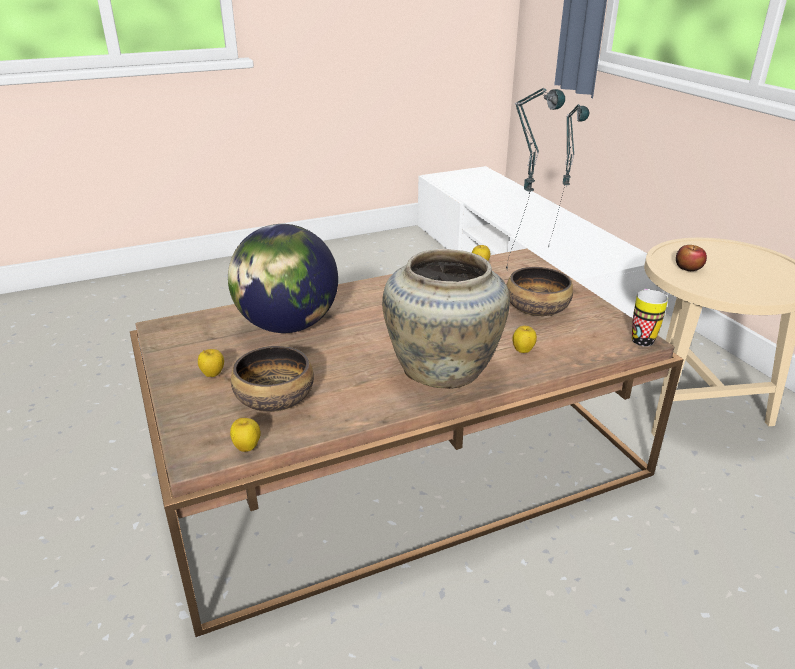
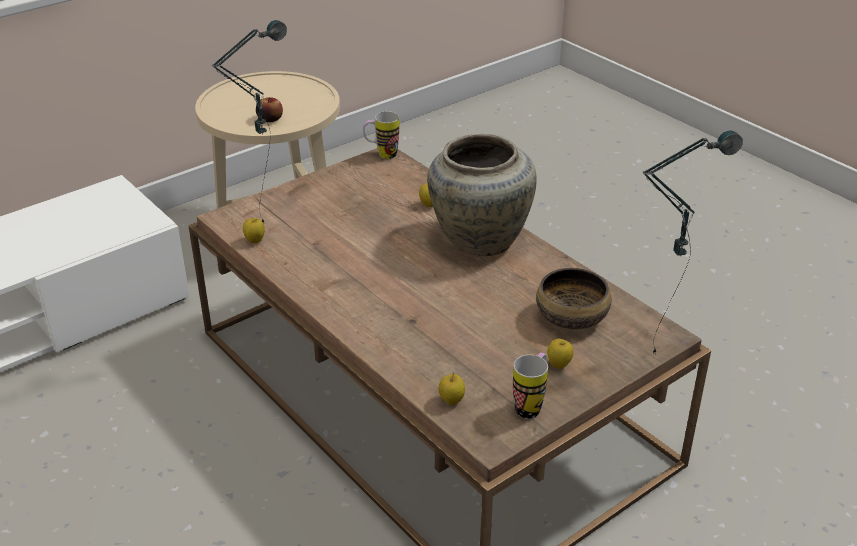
camera: 105 degrees left, 5 degrees up
(178, 351) = (531, 405): none -> mug
(247, 447) = (640, 313): apple -> apple (451, 401)
(287, 326) = (445, 343): globe -> none
(536, 308) = (347, 202): bowl -> none
(557, 251) = (94, 239): table lamp -> table lamp (660, 345)

